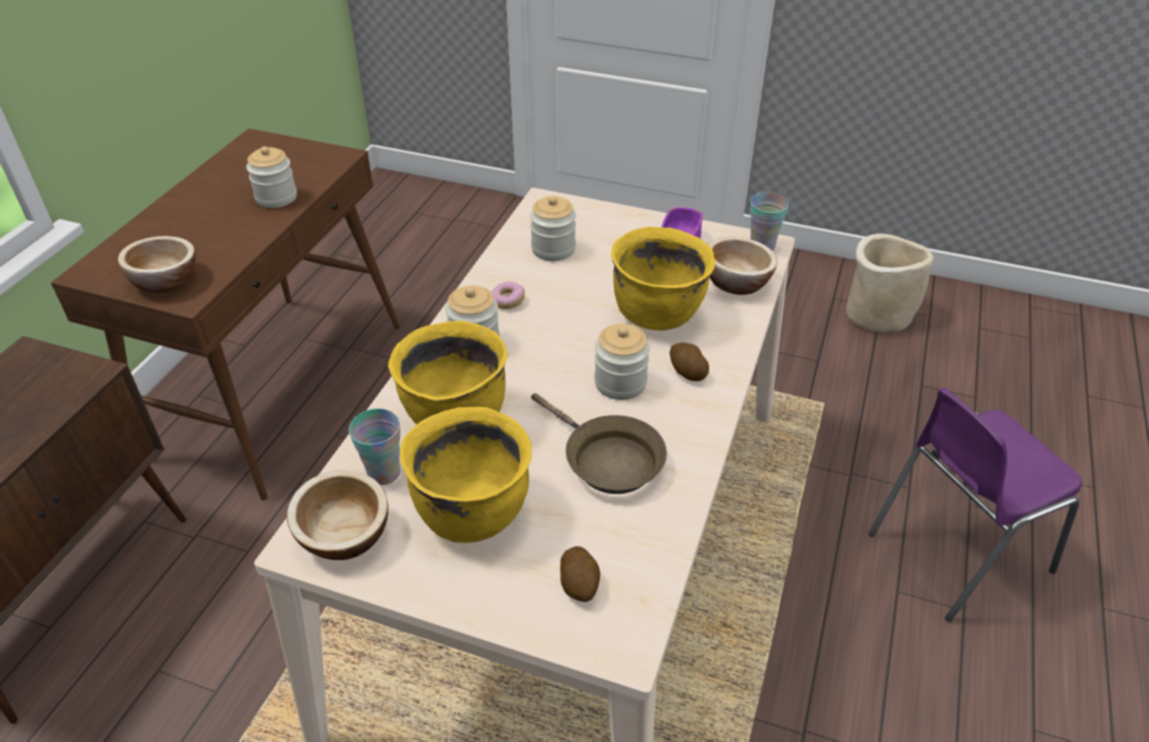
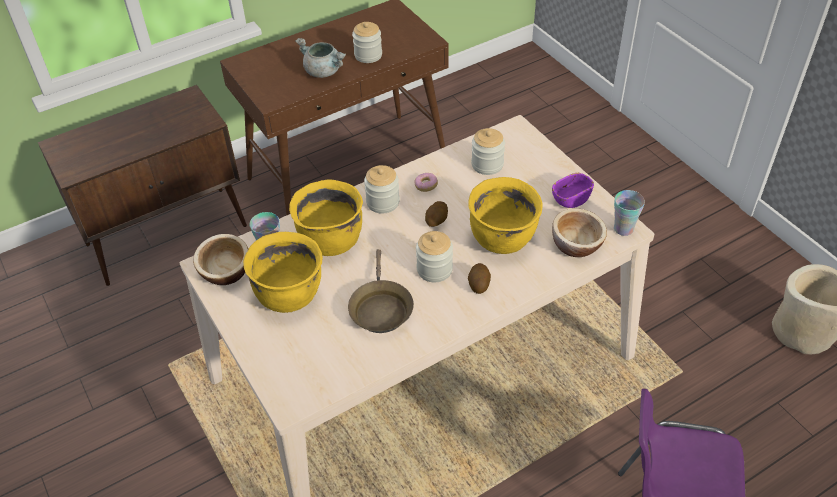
camera: 40 degrees right, 5 degrees up
(165, 280) = (269, 85): bowl -> none
(233, 236) = (324, 71): none -> grey cooking pot
(580, 584) = (300, 362): potato -> potato (436, 221)

